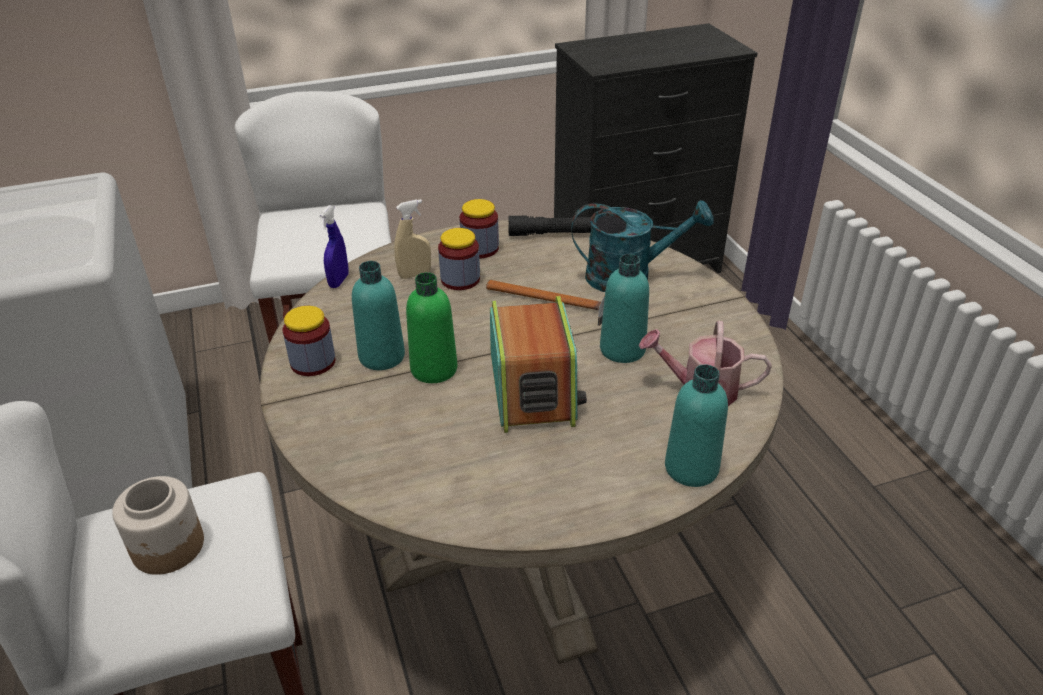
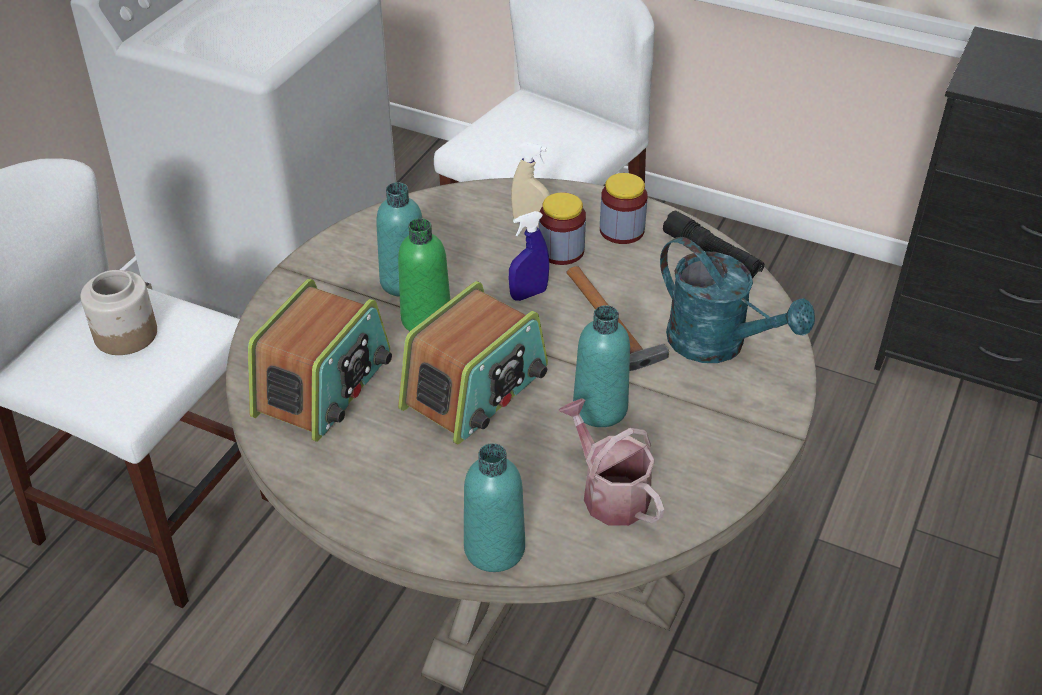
camera: 45 degrees right, 5 degrees up
(313, 362) = (352, 253): jar -> none
(339, 281) = (464, 192): blue spray bottle -> blue spray bottle (528, 294)
(426, 455) = (324, 385): none -> radio

